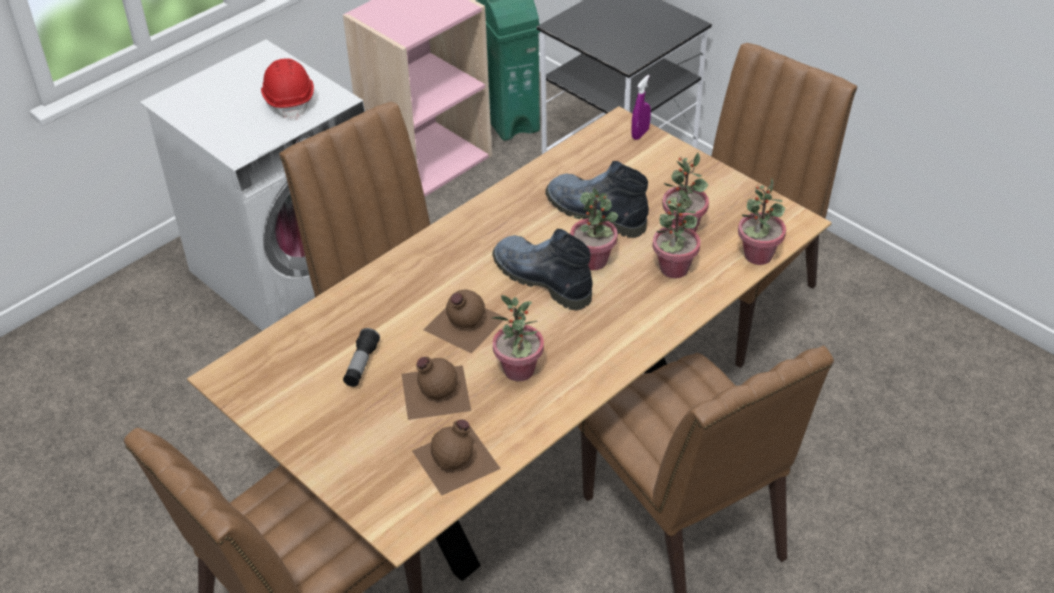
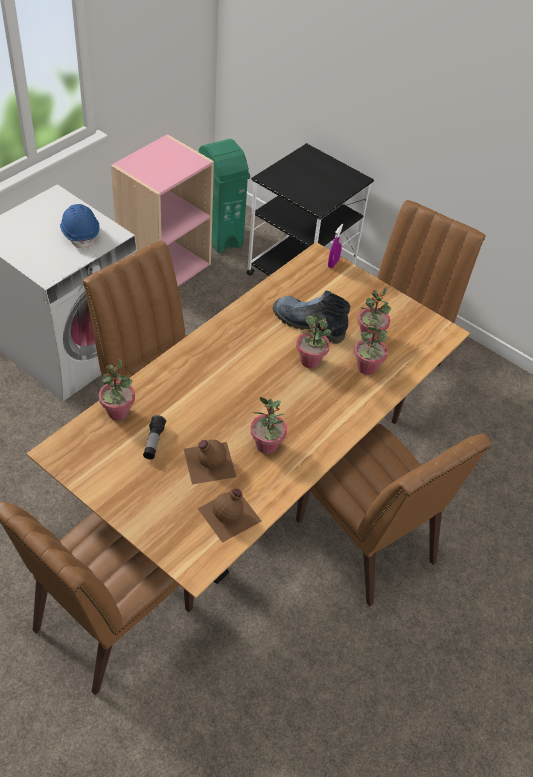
camera: 10 degrees left, 5 degrees up
(289, 100) = (80, 233): red hard hat -> blue hard hat
(463, 324) = (223, 409): brown bottle -> none
(540, 279) = (274, 375): boot -> none
(758, 255) = (423, 358): potted plant -> potted plant (118, 412)

